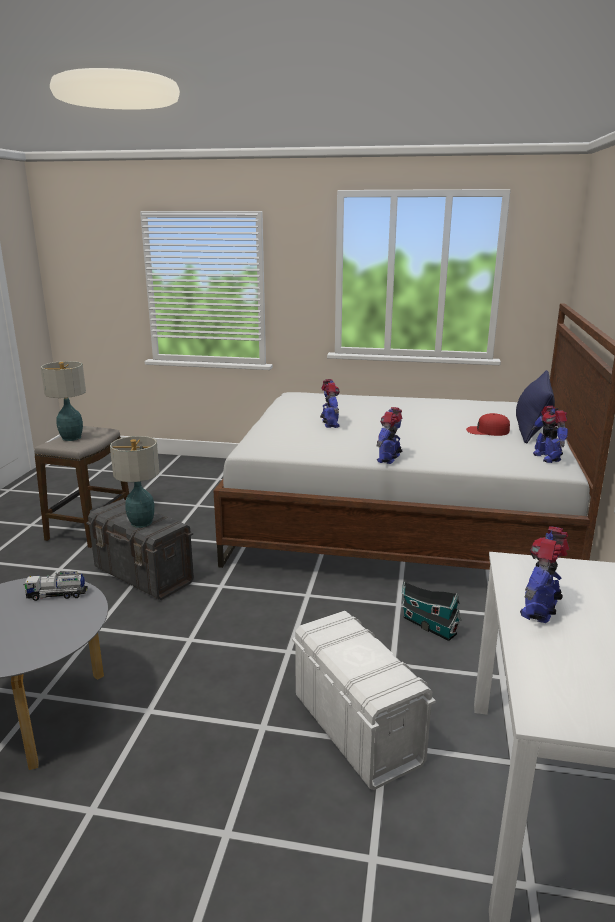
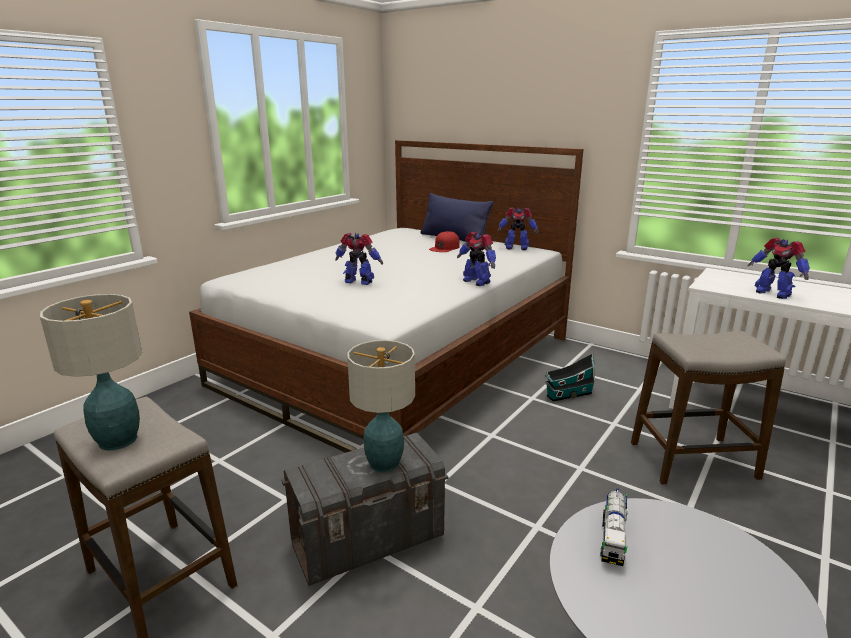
camera: 65 degrees left, 0 degrees up
(356, 728) = (693, 461): white storage box -> stool

